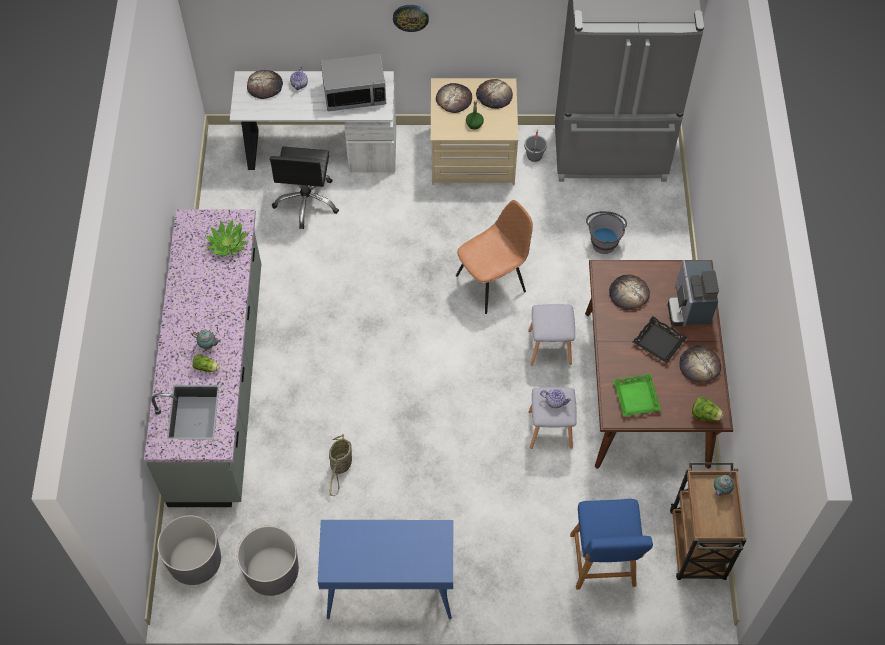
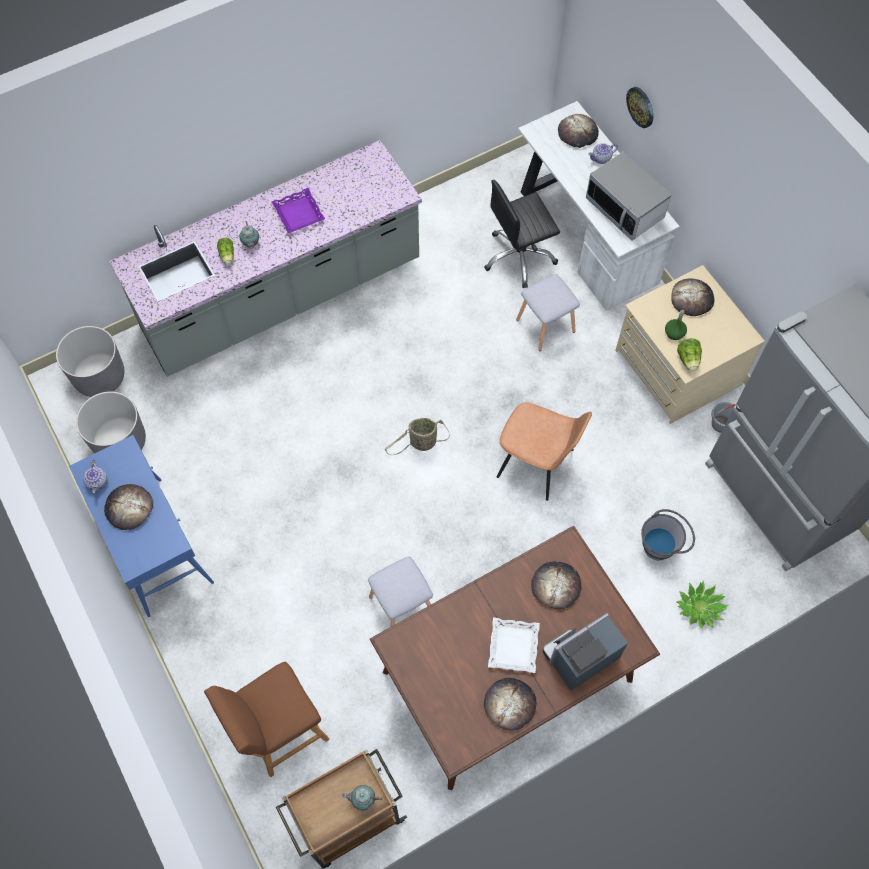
camera: 60 degrees right, 5 degrees up
(204, 298) = (298, 213): none -> purple tray
(228, 244) = (369, 199): potted plant -> potted plant (699, 607)
(341, 466) = (254, 439): basket -> basket (421, 443)
(410, 17) = (713, 185): wall clock -> wall clock (641, 107)
(494, 95) = (725, 332): bread -> bread (129, 507)
(549, 346) = (497, 555): grey stool -> grey stool (546, 325)
(555, 401) = (403, 584): teapot -> teapot (97, 482)
(603, 564) = (278, 731): blue chair -> brown chair
(635, 397) = (429, 655): green tray -> none
(659, 342) = (514, 647): black tray -> white tray
(705, 415) = (449, 739): lettuce -> lettuce (688, 360)

